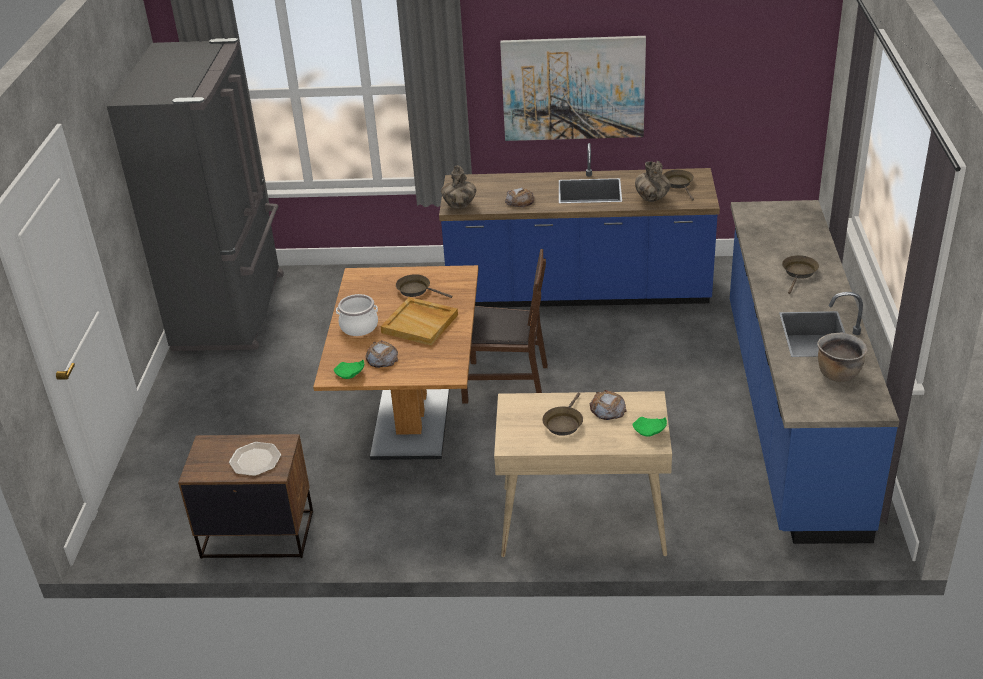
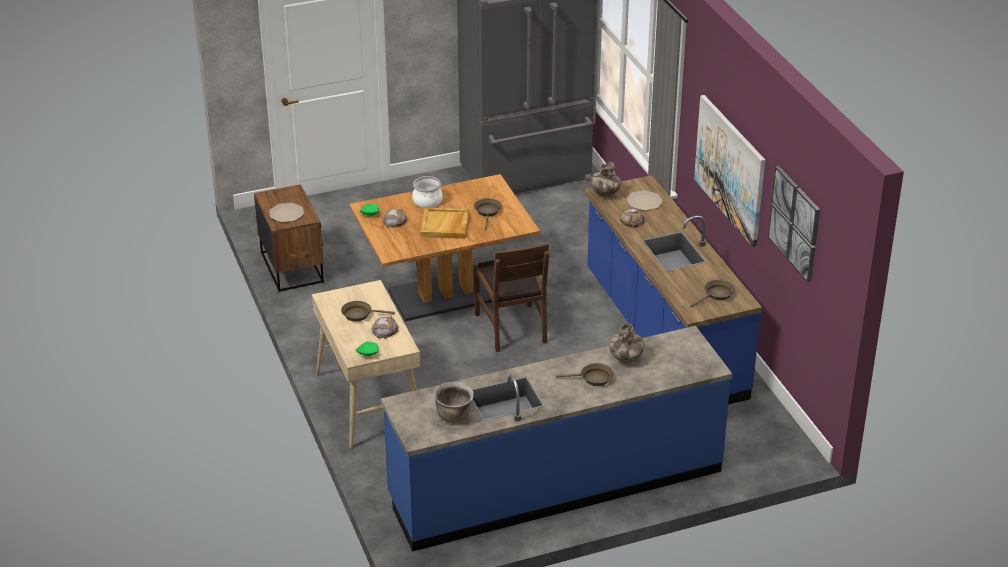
camera: 65 degrees right, 0 degrees up
(490, 188) = (644, 201): none -> plate
(651, 198) = (680, 285): vase -> vase (626, 359)
(715, 66) = (794, 223): none -> picture

